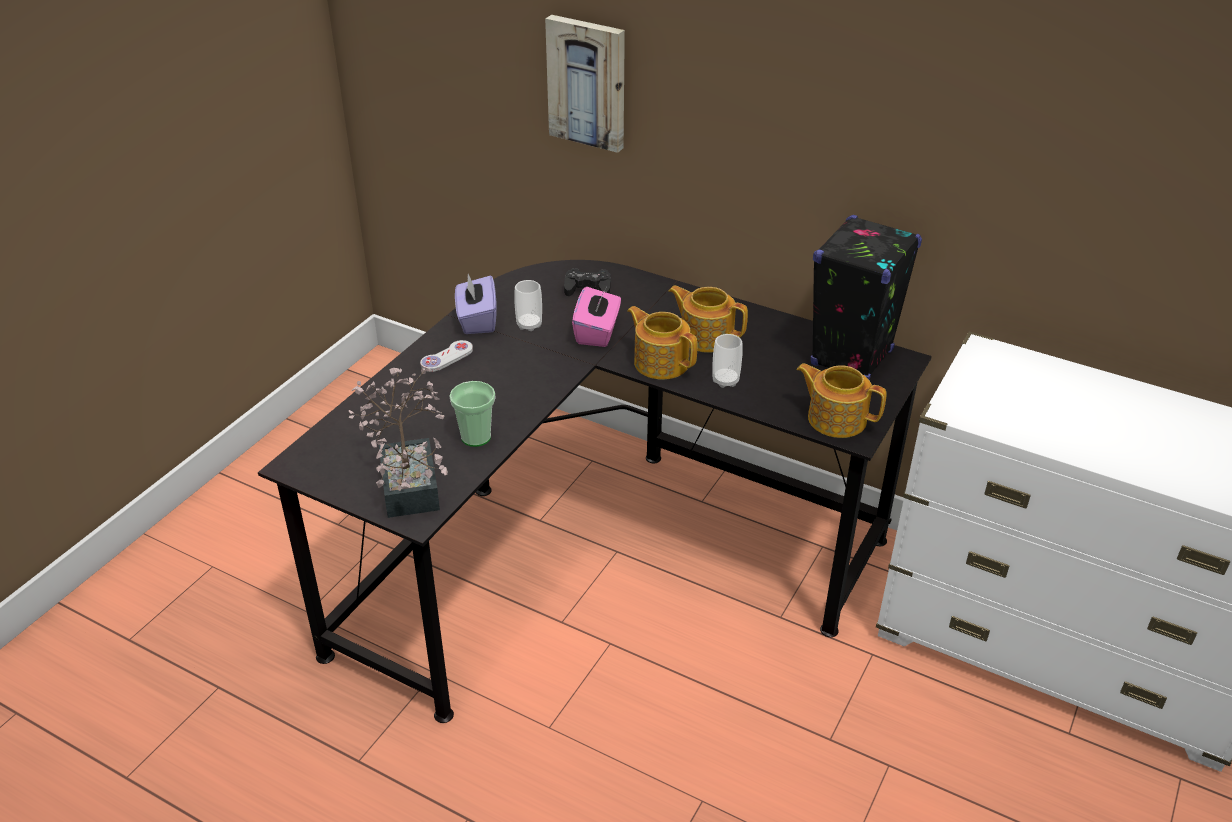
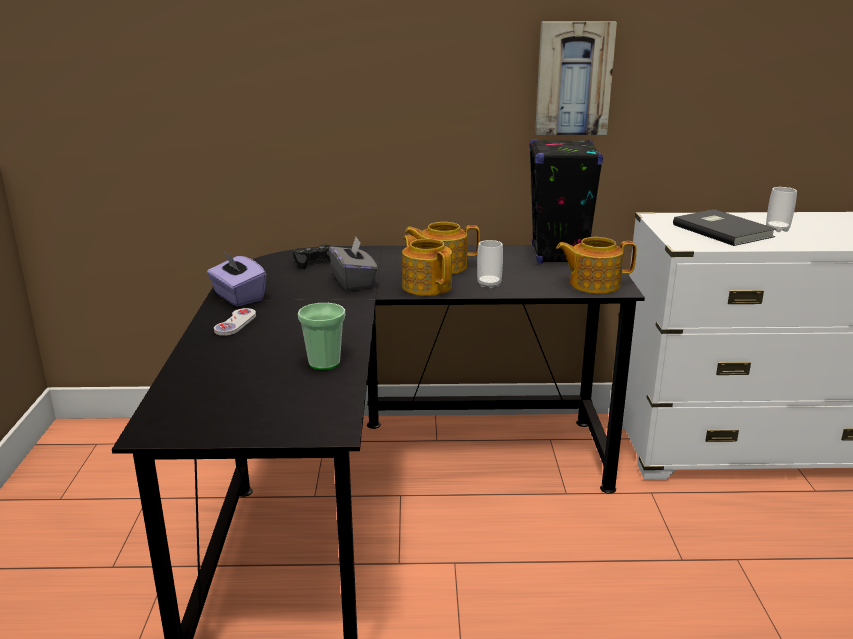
camera: 30 degrees left, 15 degrees down
(410, 480) = (294, 407): potted plant -> none
(529, 325) = (289, 290): cup -> cup (777, 229)
(588, 82) = (277, 82): picture -> picture (573, 78)
(597, 332) = (354, 282): pink tissue box -> grey tissue box
(661, 362) = (426, 286): teapot -> teapot turned 45 degrees clockwise
(1034, 399) = (723, 230): none -> grey book

